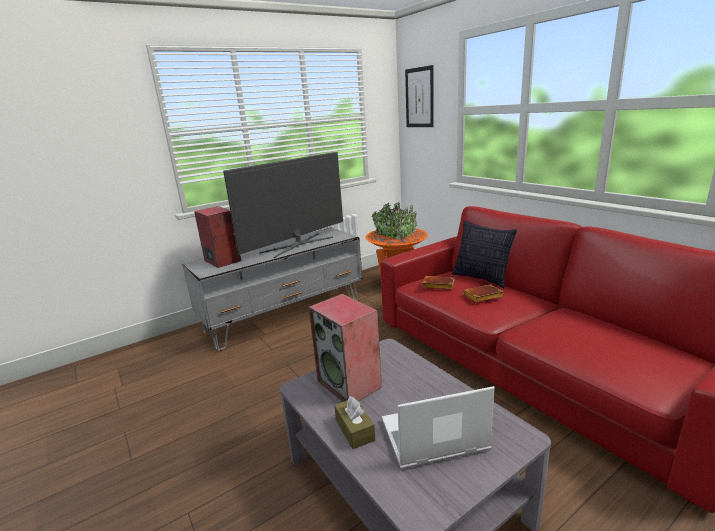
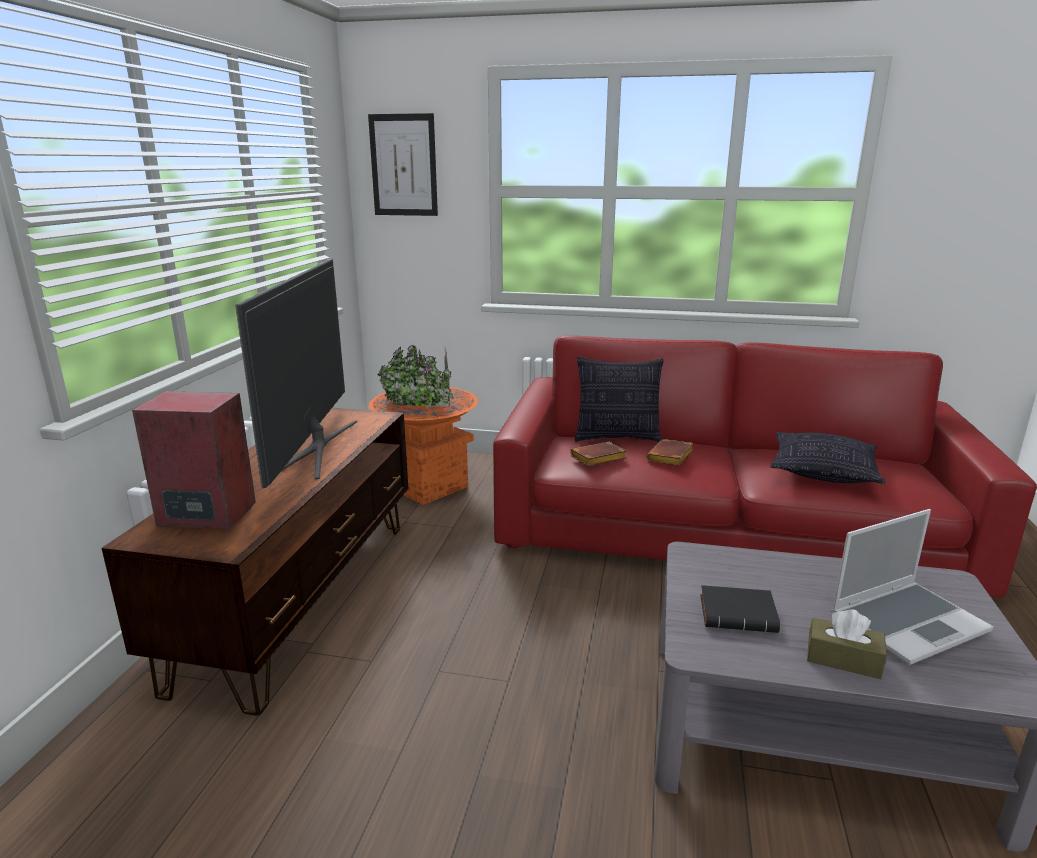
camera: 45 degrees left, 0 degrees up
(285, 315) = (302, 597): grey tv stand -> brown tv stand
(350, 384) = (739, 615): speaker -> black book
(433, 437) = (908, 622): laptop -> laptop turned 150 degrees counterclockwise
(580, 338) = (823, 472): none -> pillow

